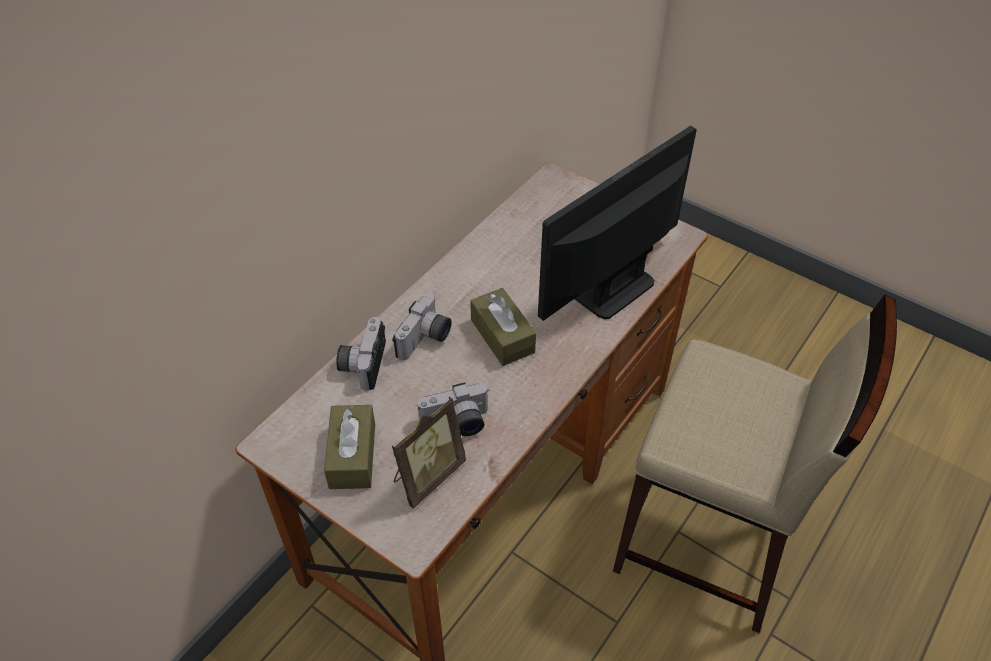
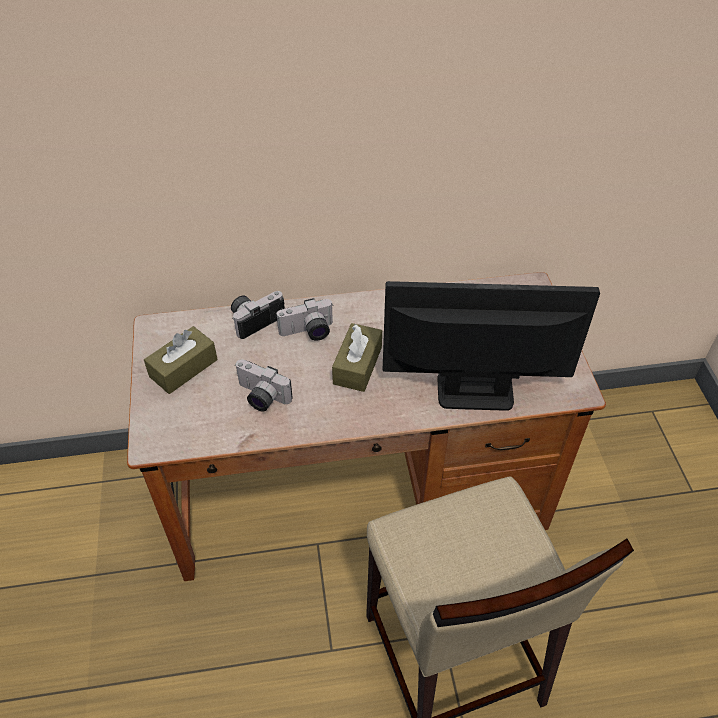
camera: 45 degrees right, 0 degrees up
(427, 476) = (206, 413): picture frame -> none

